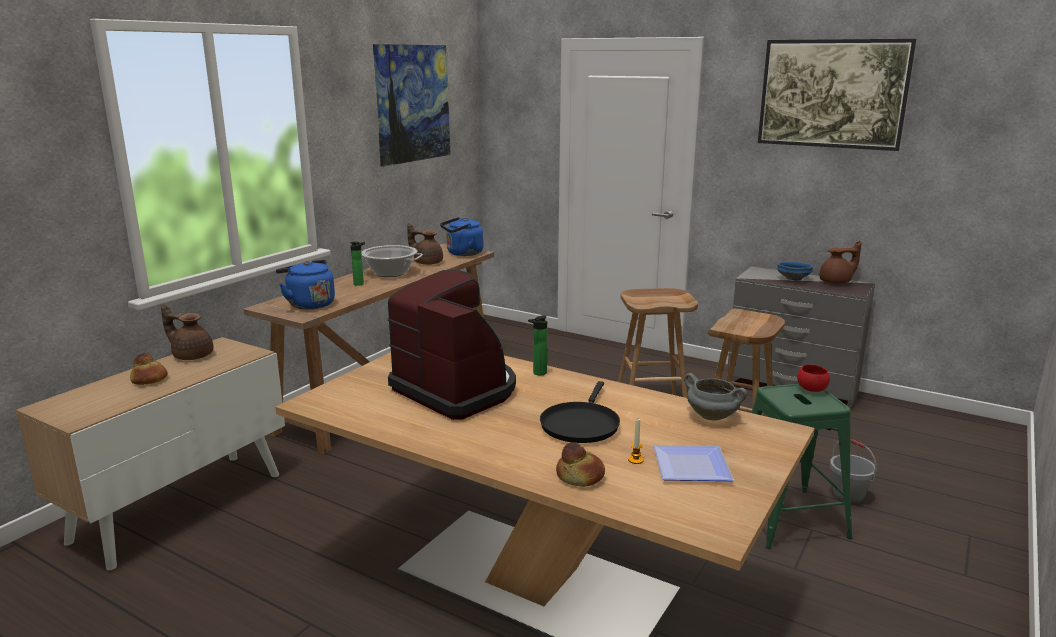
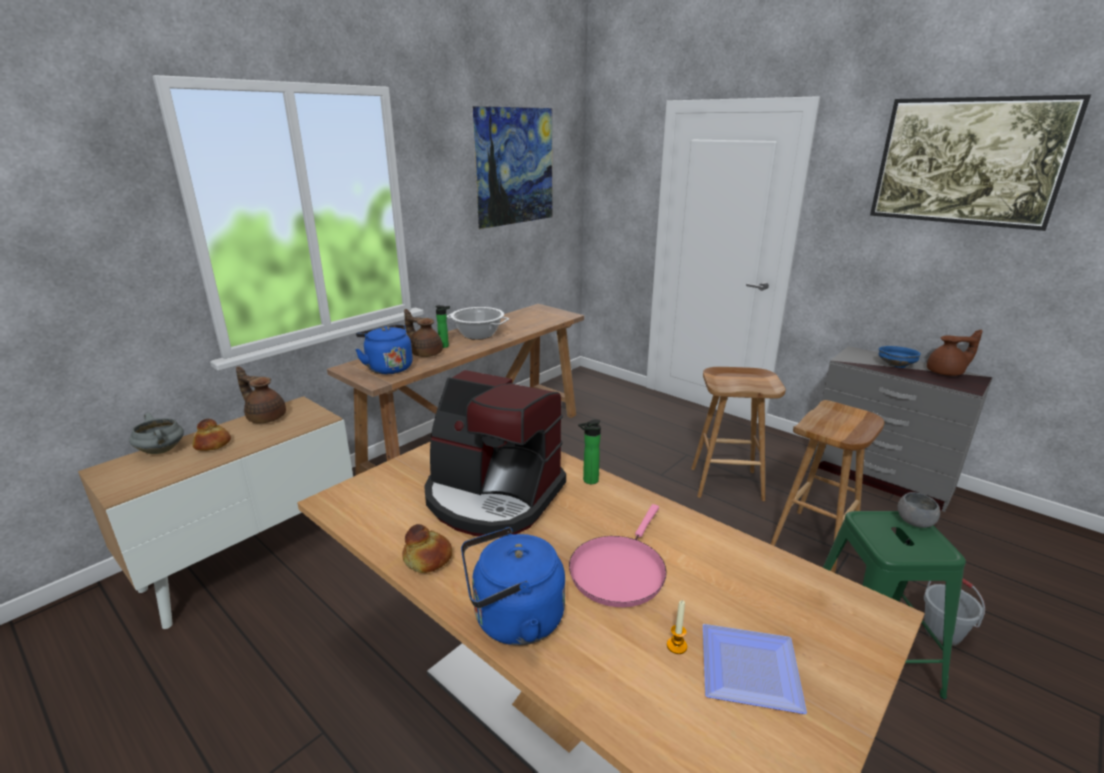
camera: 10 degrees right, 5 degrees up
(427, 262) = (517, 324): brown teapot -> brown teapot (425, 353)
(456, 390) = (492, 497): coffee machine -> coffee machine turned 150 degrees clockwise
(462, 253) = (553, 316): blue kettle -> blue kettle (513, 620)
(580, 424) = (619, 570): black frying pan -> pink frying pan
(580, 477) = (598, 670): bread -> bread (427, 559)
(713, 417) = (787, 576): grey cooking pot -> grey cooking pot (162, 450)
(811, 389) = (914, 522): red bowl -> grey bowl

